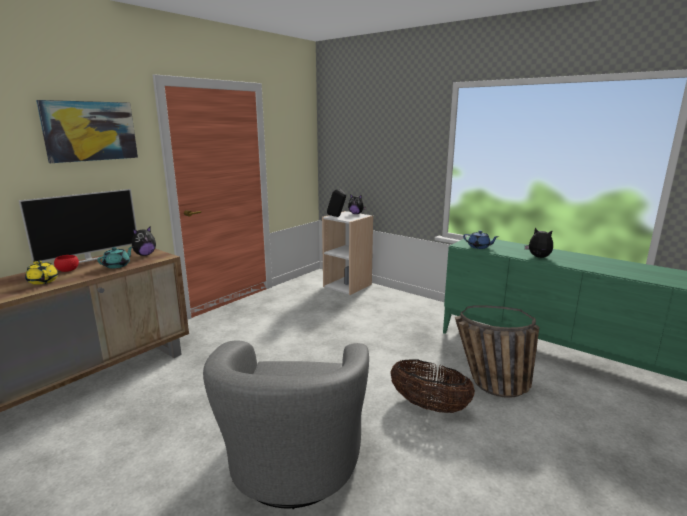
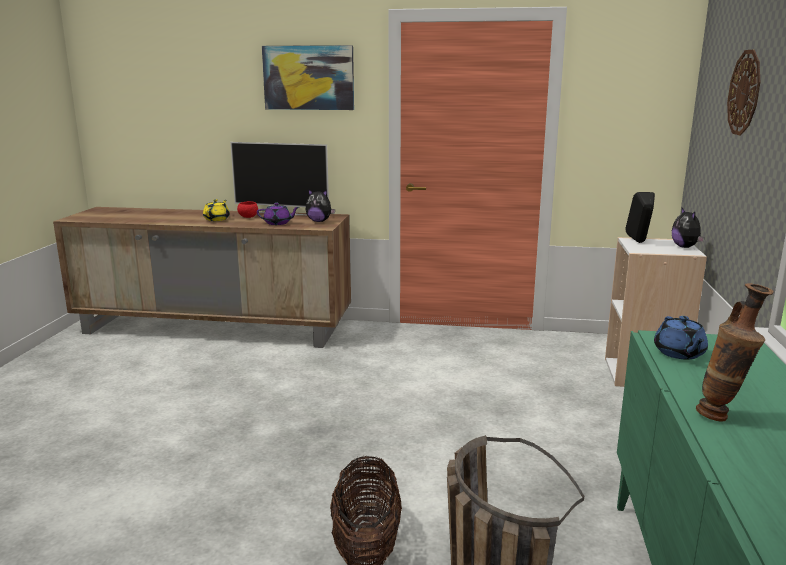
camera: 60 degrees right, 0 degrees up
(117, 265) = (278, 223): turquoise teapot -> purple teapot
(293, 466) = (178, 477): grey armchair -> none
(381, 134) = (744, 92): none -> wall clock
(538, 257) = (722, 417): plush toy -> vase

